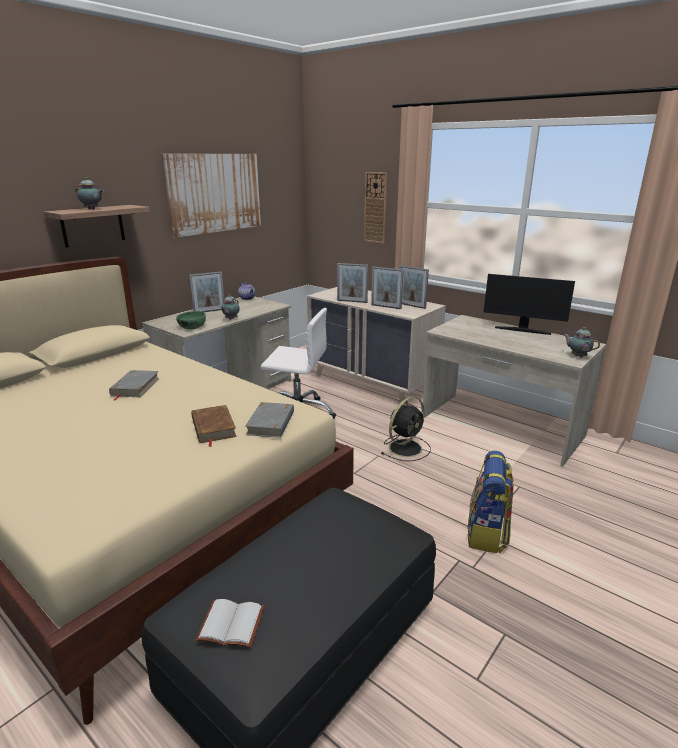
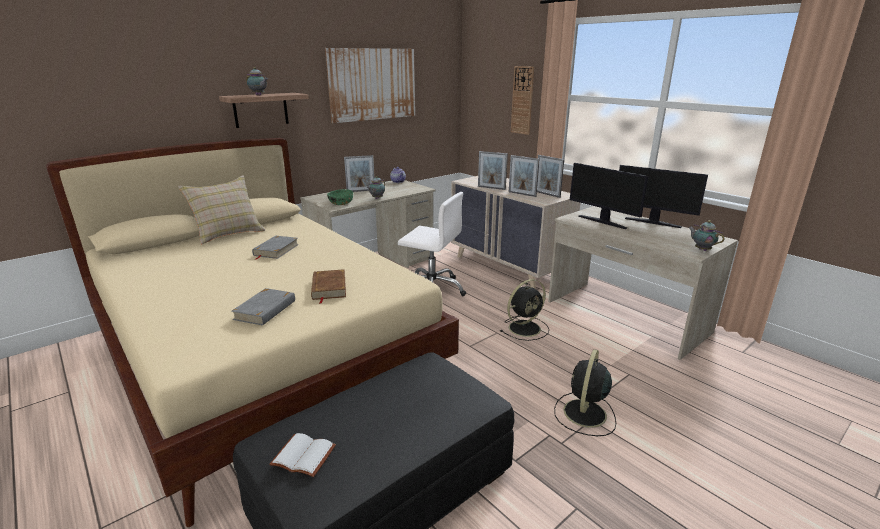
camera: 10 degrees right, 0 degrees up
(69, 371) = (228, 233): none -> beige pillow
(271, 423) = (380, 288): grey book -> grey book (265, 310)
(474, 332) = (602, 221): none -> monitor
(487, 534) = (584, 414): backpack -> black fan

